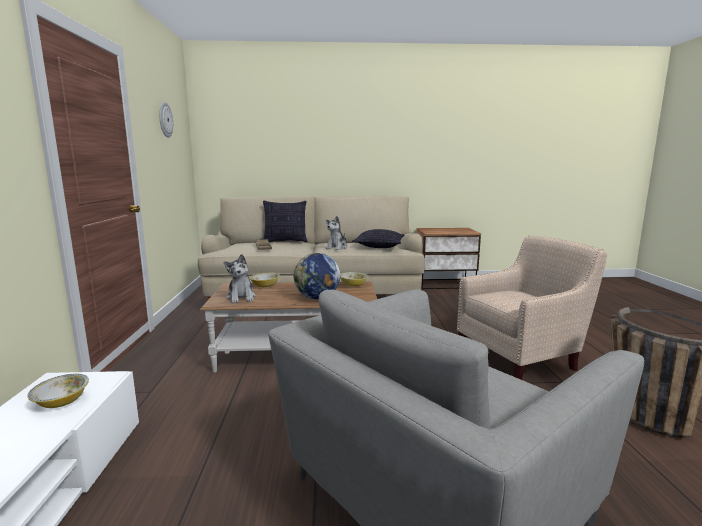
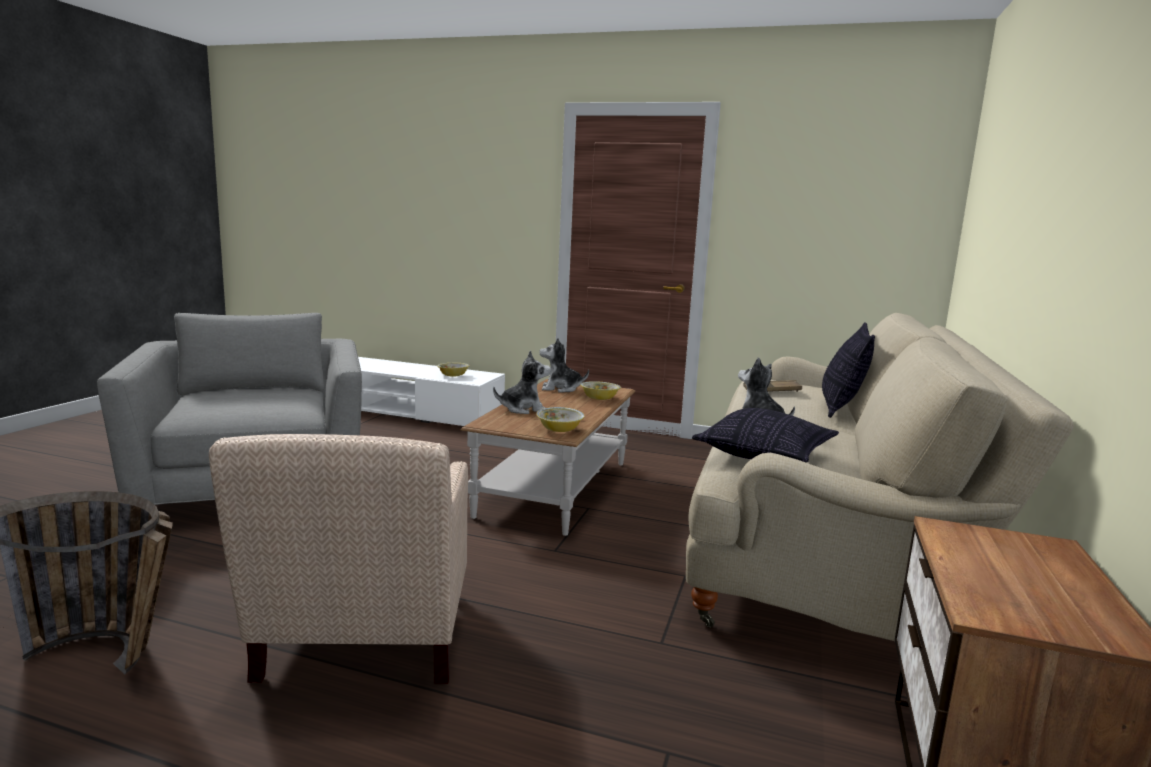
camera: 110 degrees right, 0 degrees up
(165, 120) = (832, 178): wall clock -> none
(317, 298) = (523, 409): globe -> plush toy

